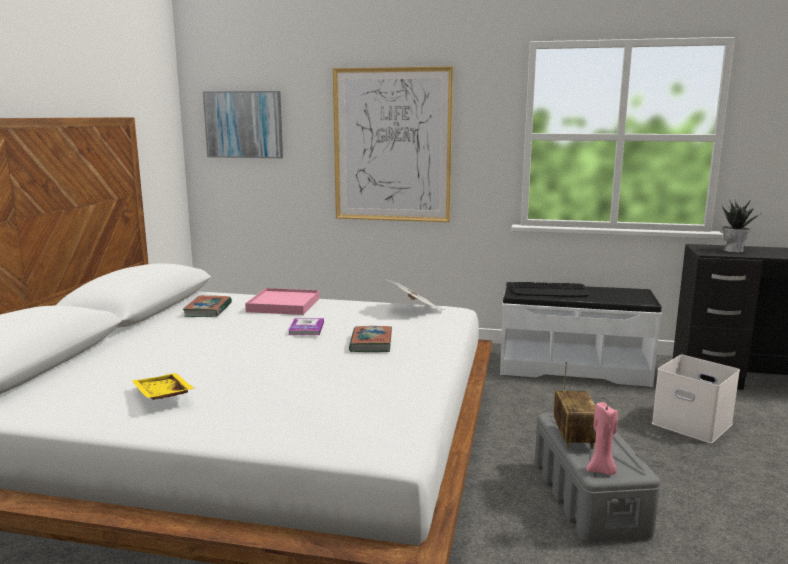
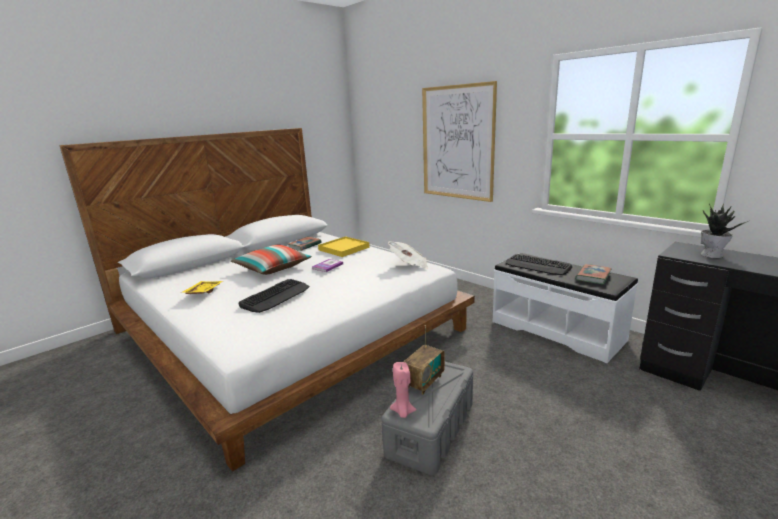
camera: 35 degrees right, 5 degrees up
(219, 345) = (273, 268): none -> pillow
(244, 124) = (379, 128): picture -> none
(283, 305) = (344, 248): pink tray -> yellow tray
(312, 374) = (276, 296): none -> keyboard
(371, 343) = (343, 283): book -> book (593, 276)
(693, 423) = (599, 405): white storage box -> none

